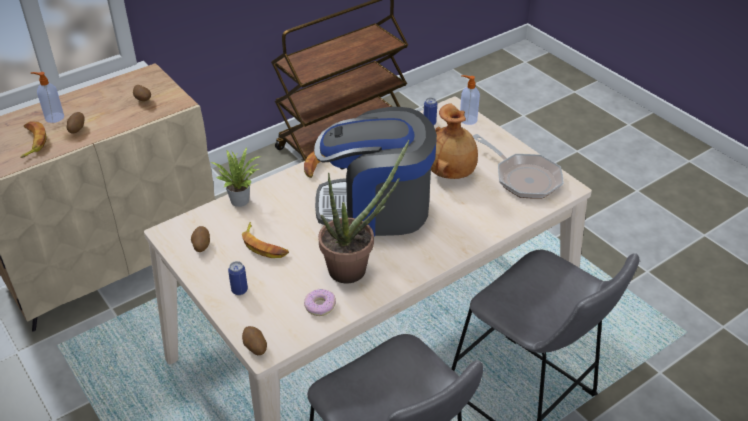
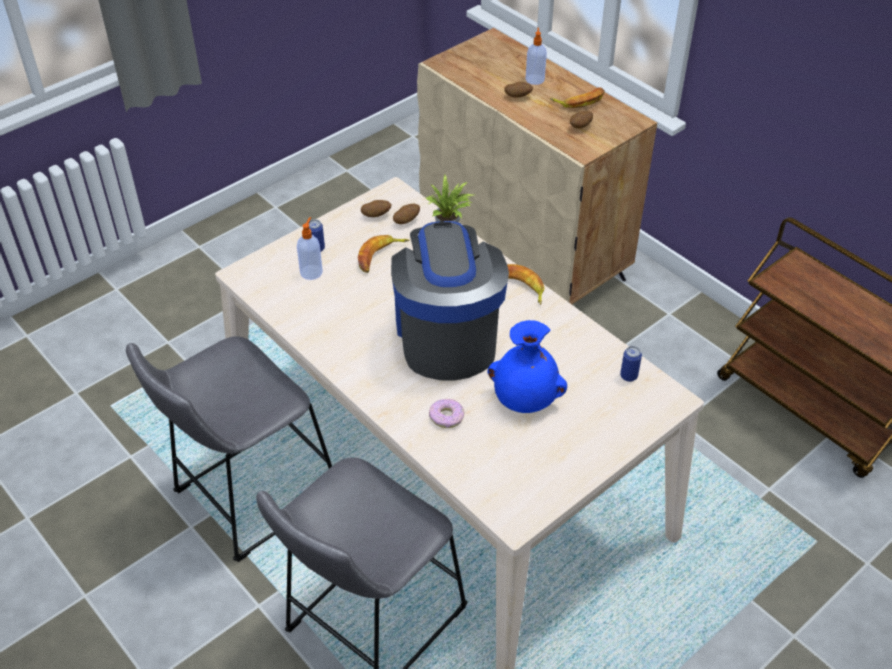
camera: 85 degrees right, 5 degrees up
(32, 142) = (492, 76): banana -> banana (580, 101)
(255, 348) = (244, 268): potato -> potato (406, 221)
(319, 306) = (296, 304): donut -> donut (446, 417)
(355, 267) = (351, 325): potted plant -> none
(451, 173) = (524, 400): brown vase -> blue vase
(467, 119) = (648, 415): soap dispenser -> soap dispenser (311, 272)
(523, 178) = (527, 473): frying pan -> none

